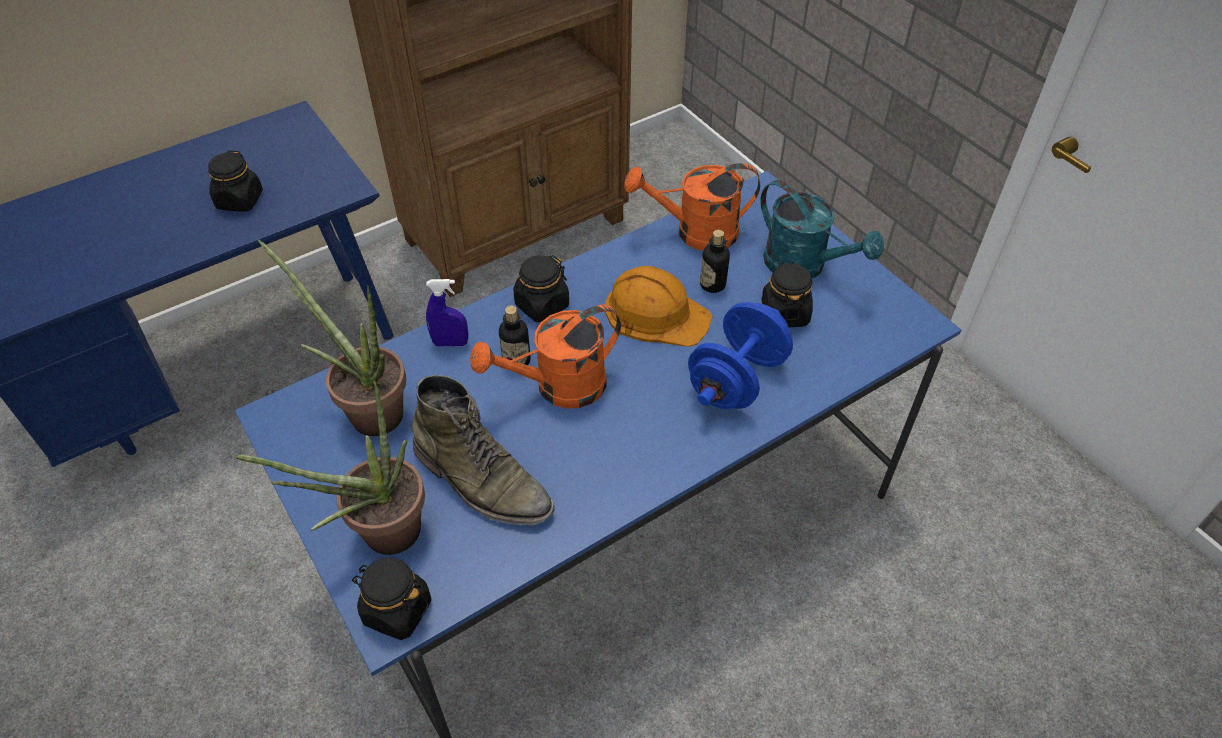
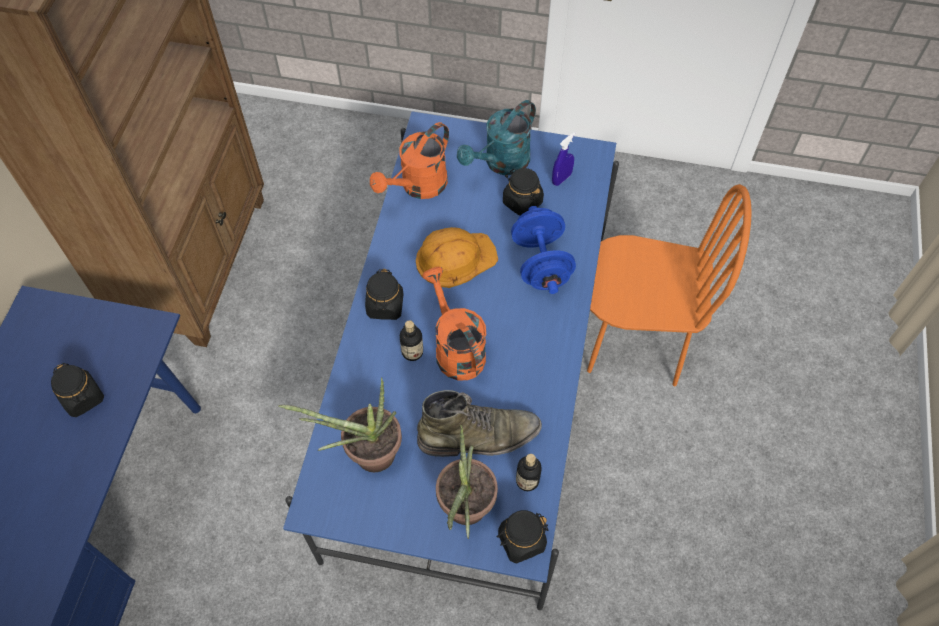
camera: 45 degrees left, 10 degrees up
(450, 343) = (361, 374): blue spray bottle -> blue spray bottle (561, 179)
(559, 388) = (455, 348): orange watering can -> orange watering can turned 135 degrees clockwise
(712, 284) = (465, 214): bottle -> bottle (527, 480)
(804, 266) = (501, 163): turquoise watering can -> turquoise watering can turned 135 degrees clockwise
(844, 605) = (634, 342): none -> orange chair

